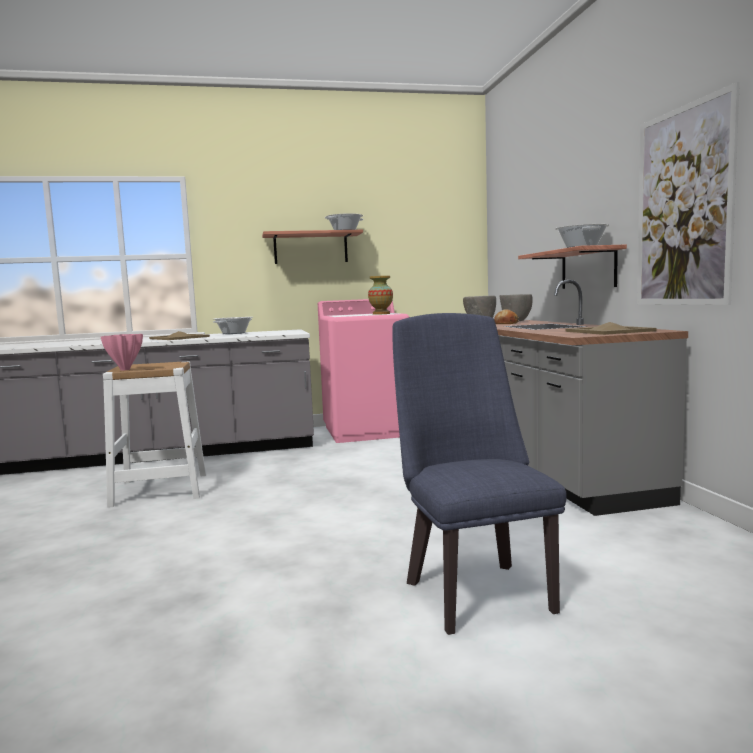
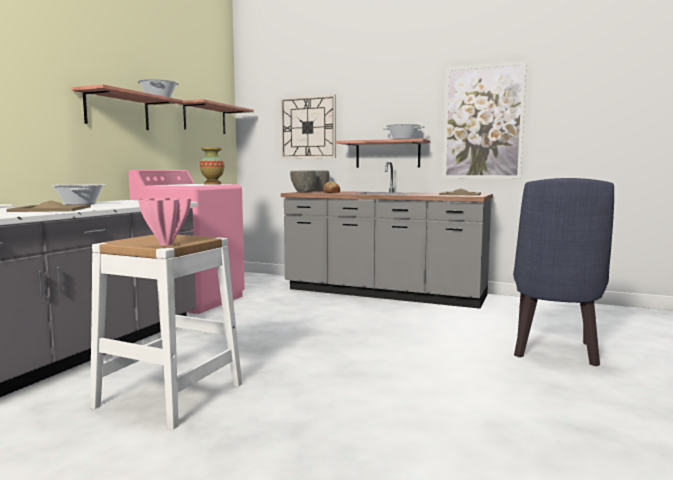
camera: 55 degrees left, 0 degrees up
(431, 241) = (205, 119): none -> shelf
(473, 590) = (554, 353): blue chair -> blue chair turned 90 degrees counterclockwise
(529, 238) = (308, 127): none -> wall clock

